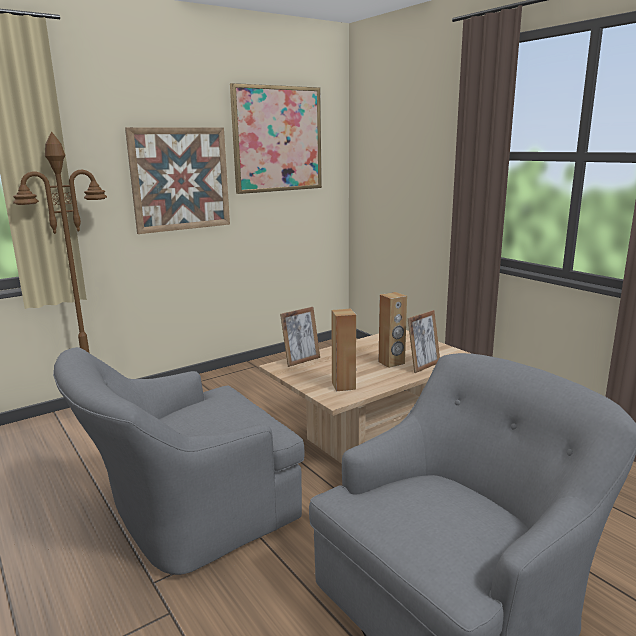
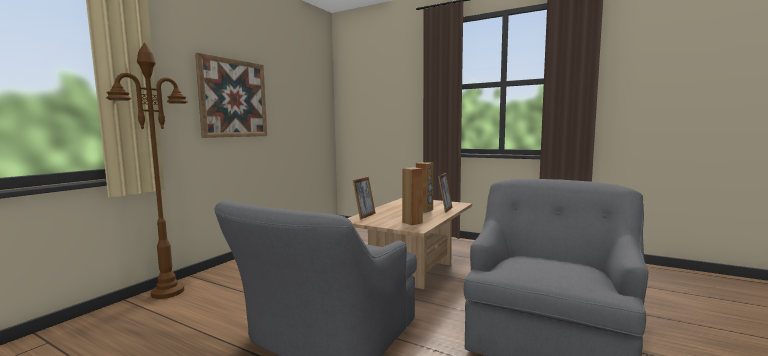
camera: 25 degrees left, 10 degrees down
(277, 139) = (295, 79): picture -> none

